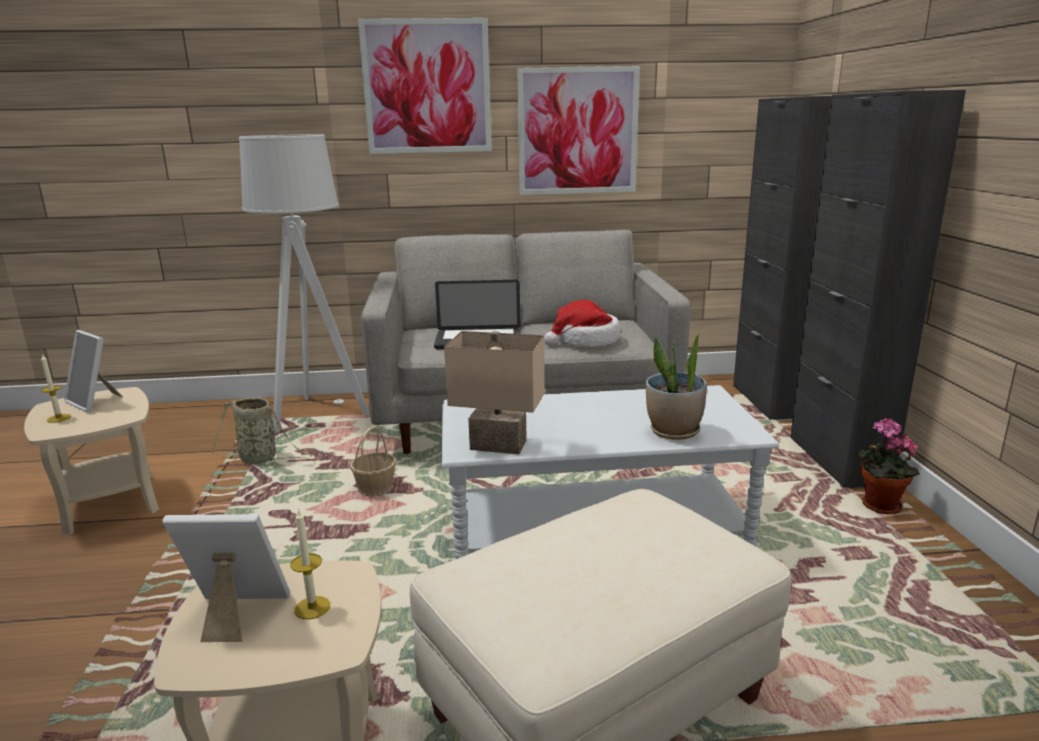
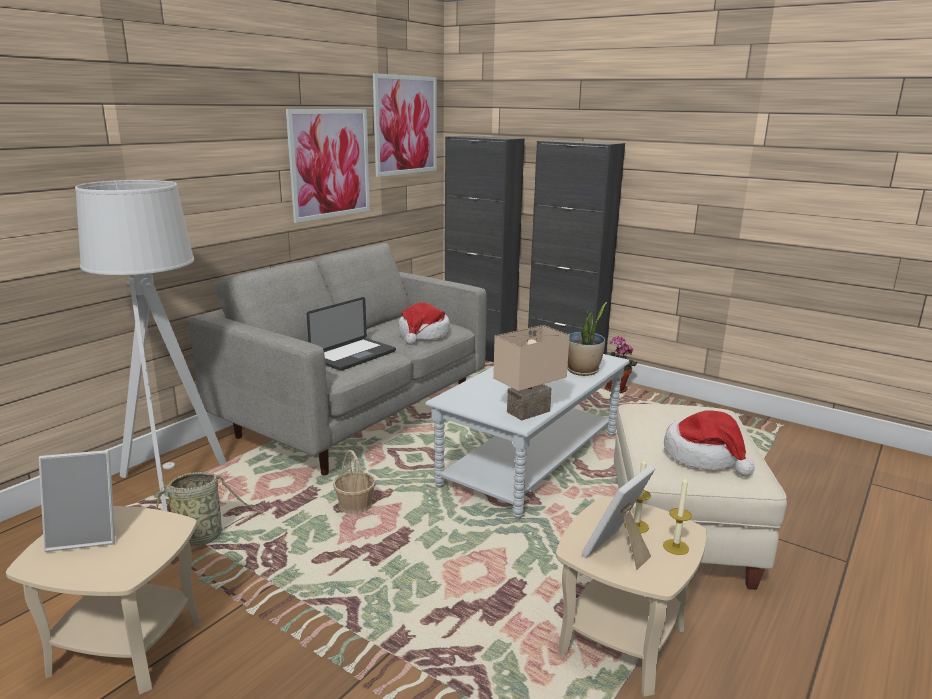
camera: 50 degrees left, 0 degrees up
(59, 418) = (92, 563): candle -> candle (675, 547)
(427, 87) = (216, 126): picture -> picture (405, 125)
(550, 588) = (704, 456): none -> hat

